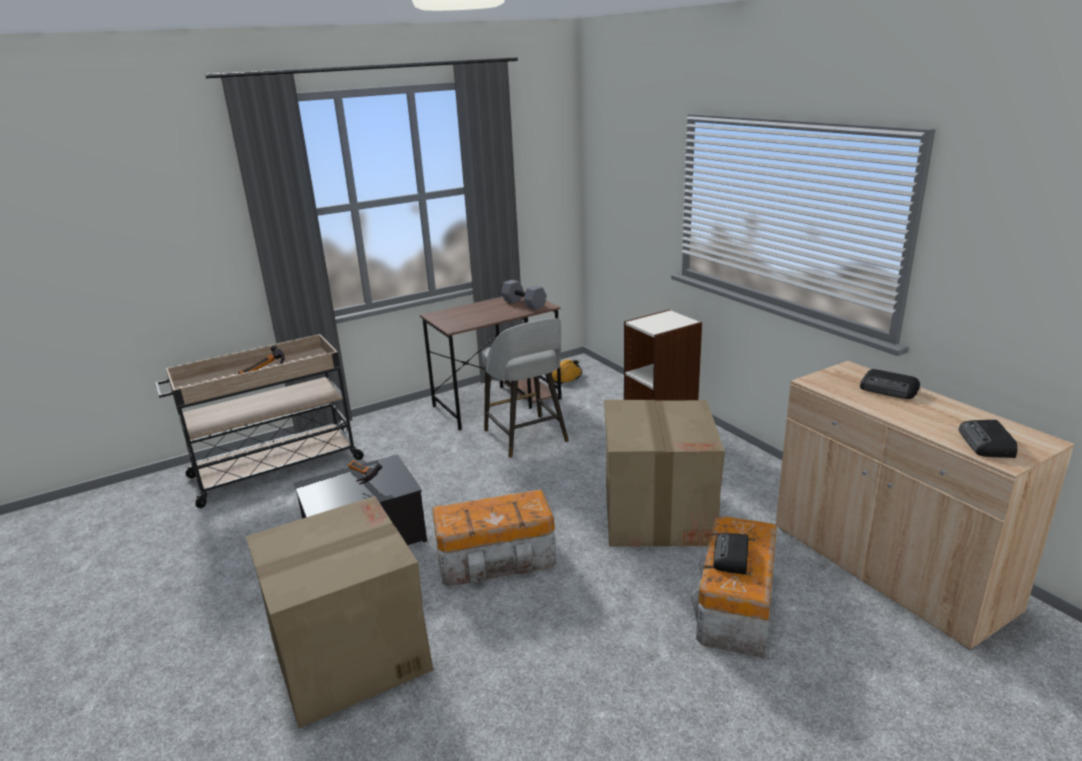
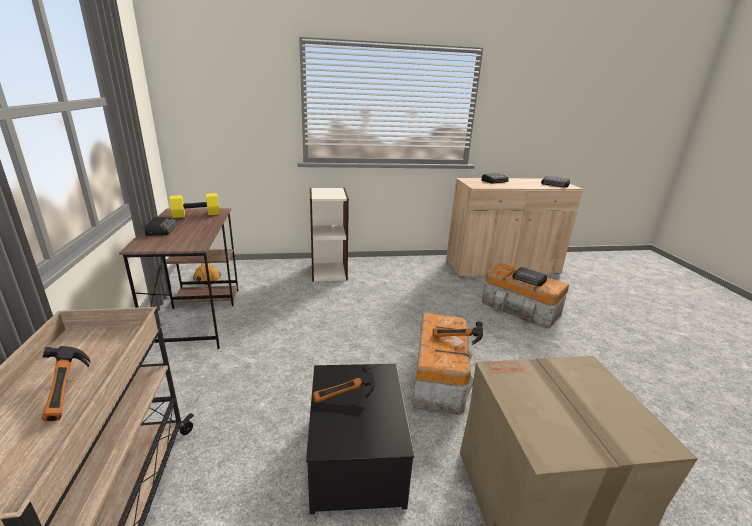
camera: 70 degrees left, 0 degrees up
(474, 307) = (161, 229): none -> radio
(493, 519) = (456, 341): none -> hammer
(523, 304) = (196, 215): grey dumbbell -> yellow dumbbell
(527, 437) = (277, 319): grey stool -> none
(658, 514) = (424, 302): cardboard box -> none

